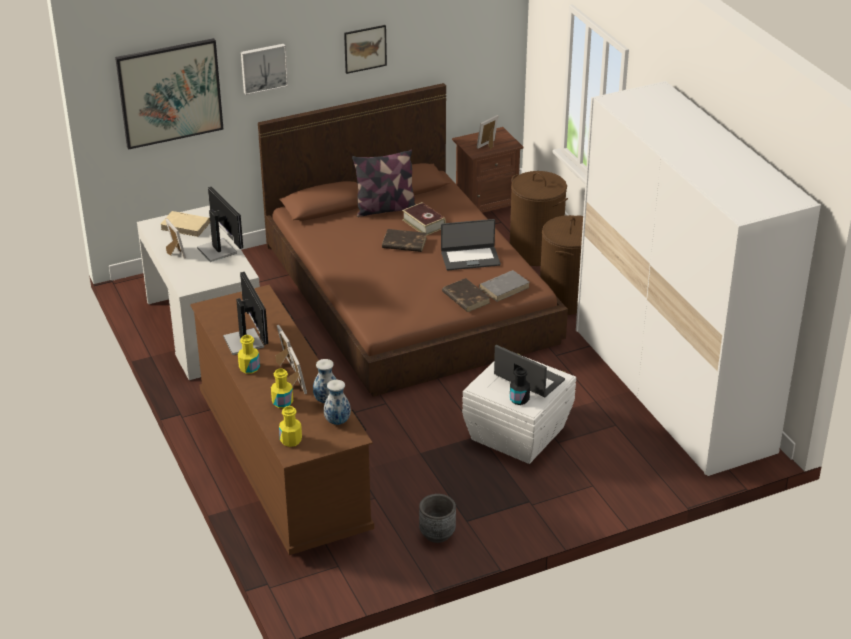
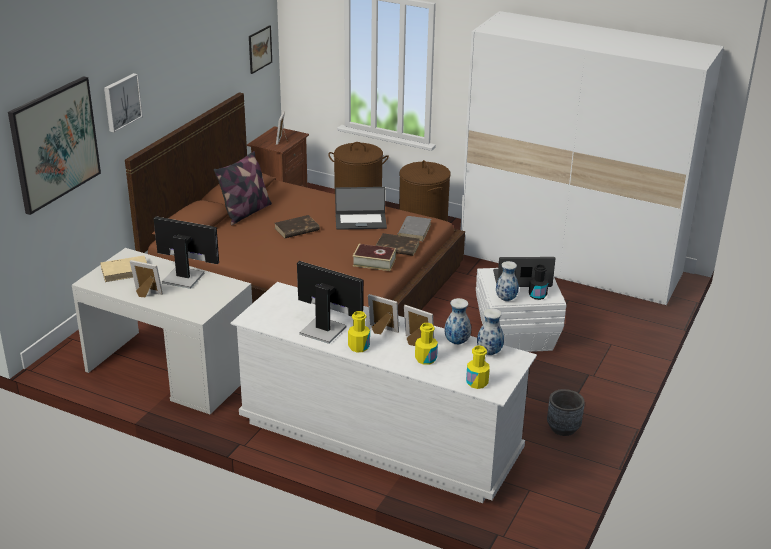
camera: 40 degrees left, 5 degrees down
(283, 463) = (379, 437): brown dresser -> white dresser
(365, 48) = (187, 68): picture -> picture (259, 49)
(423, 224) = (291, 212): book -> book (374, 262)
(470, 258) = (360, 221): laptop -> laptop turned 45 degrees clockwise
(486, 390) = (506, 299): none -> vase

